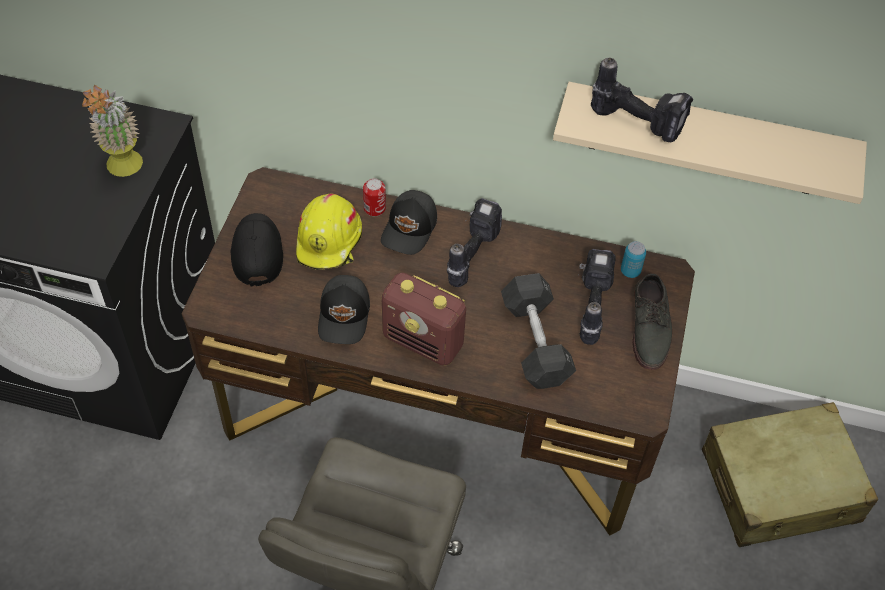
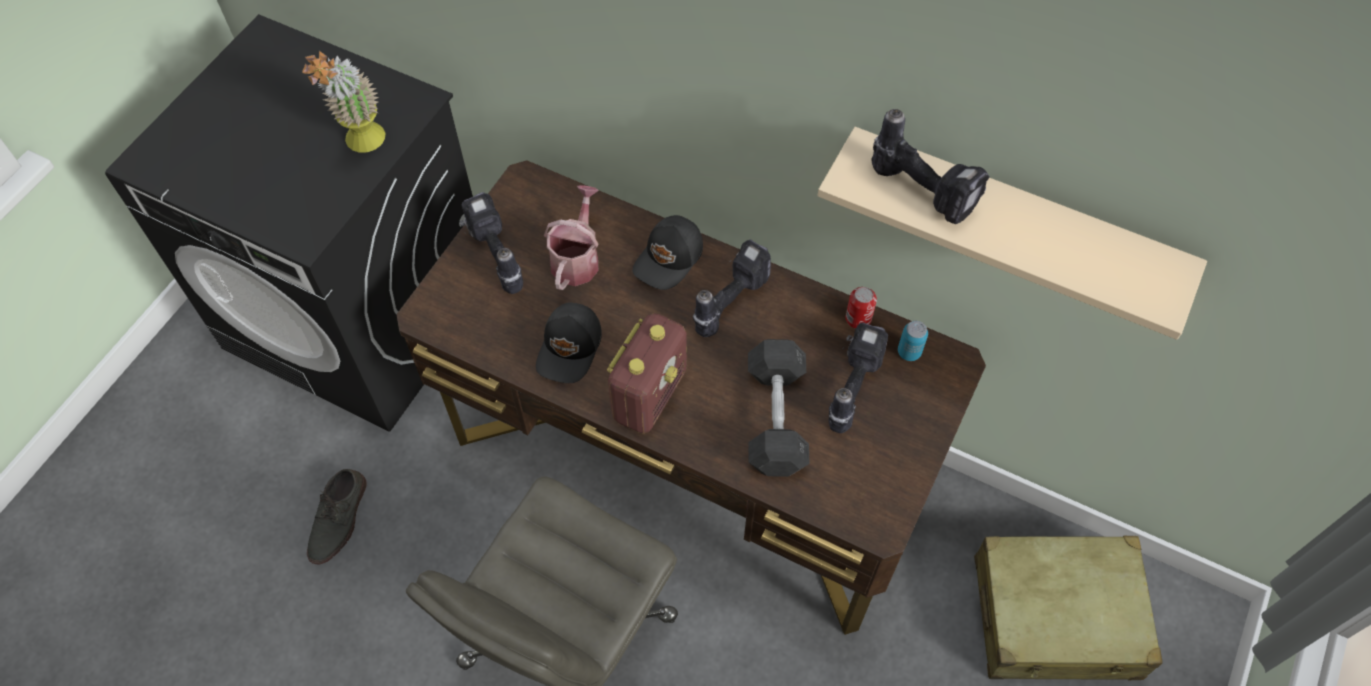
camera: 15 degrees right, 5 degrees up
(256, 252) = (494, 258): black cap -> power drill
(330, 241) = (577, 258): yellow hard hat -> watering can
(374, 208) = (636, 228): can -> can (858, 318)
(423, 341) = (649, 394): radio -> radio turned 105 degrees counterclockwise
(650, 327) = (914, 424): grey shoe -> grey shoe (339, 519)

